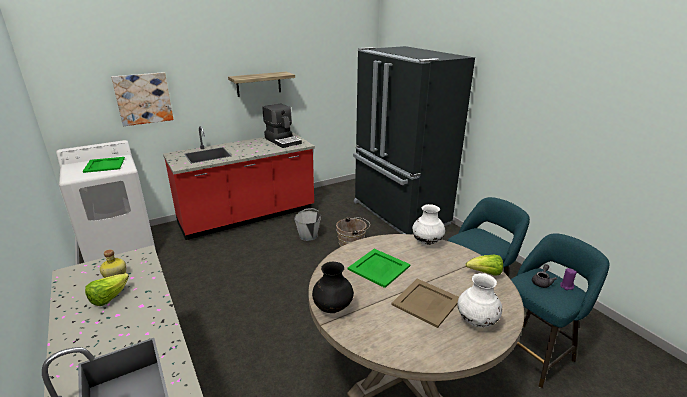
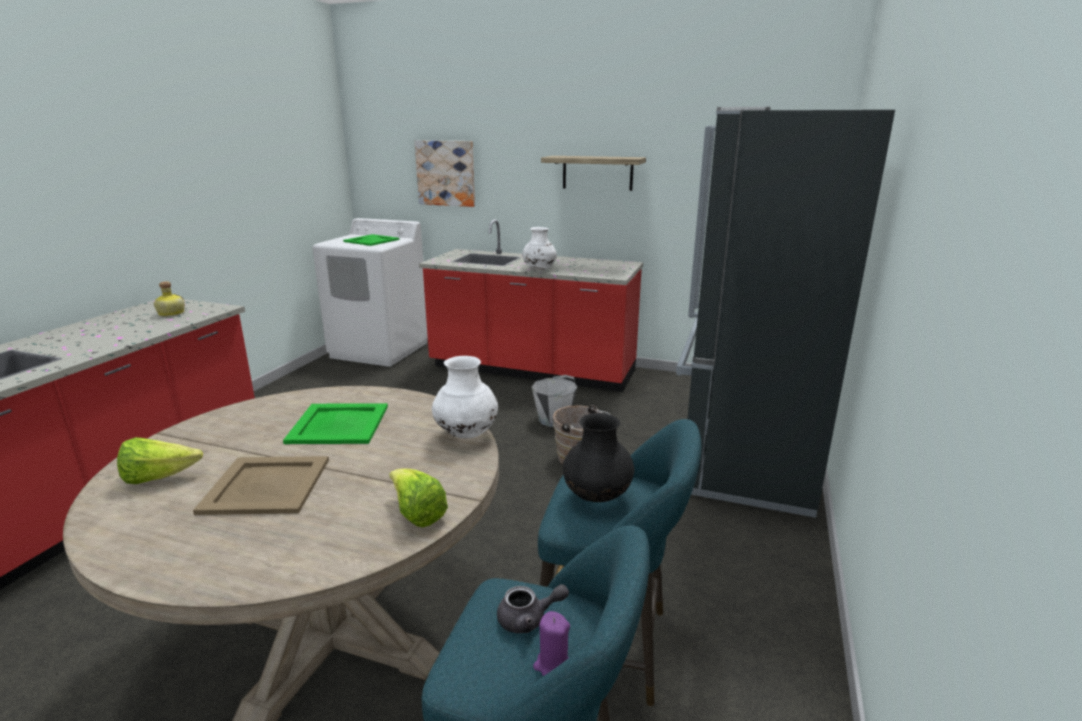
camera: 50 degrees right, 5 degrees down
(109, 298) = (127, 324): lettuce -> lettuce (159, 477)
(283, 141) = (602, 266): coffee machine -> none
(333, 307) = (203, 427): black vase -> black vase (597, 496)
(476, 321) = (234, 546): white vase -> white vase (539, 270)

